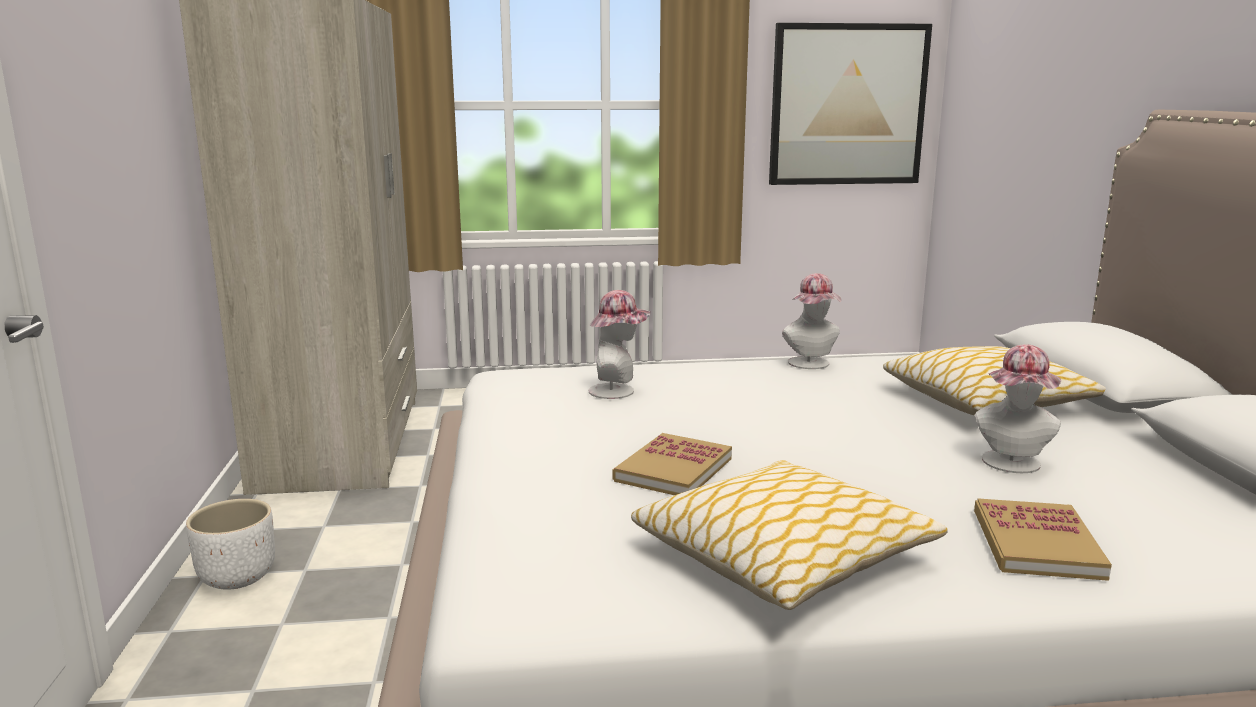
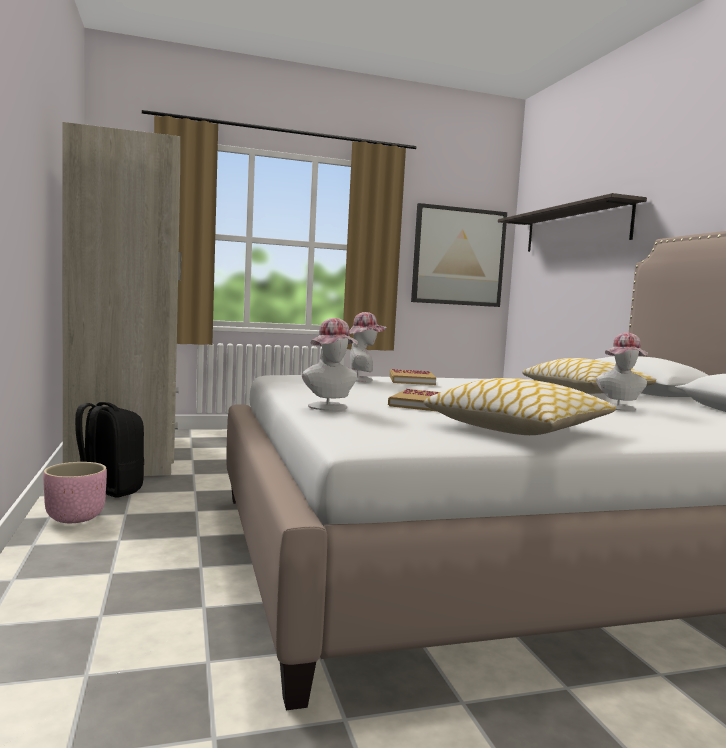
camera: 10 degrees left, 10 degrees down
(238, 578) = (76, 518): white planter -> pink planter
(295, 522) = (108, 491): none -> black backpack
(811, 364) = (472, 378): hat -> hat (330, 408)
(1035, 64) = (575, 228): none -> shelf
(1036, 544) = (657, 428): book -> book (411, 380)

